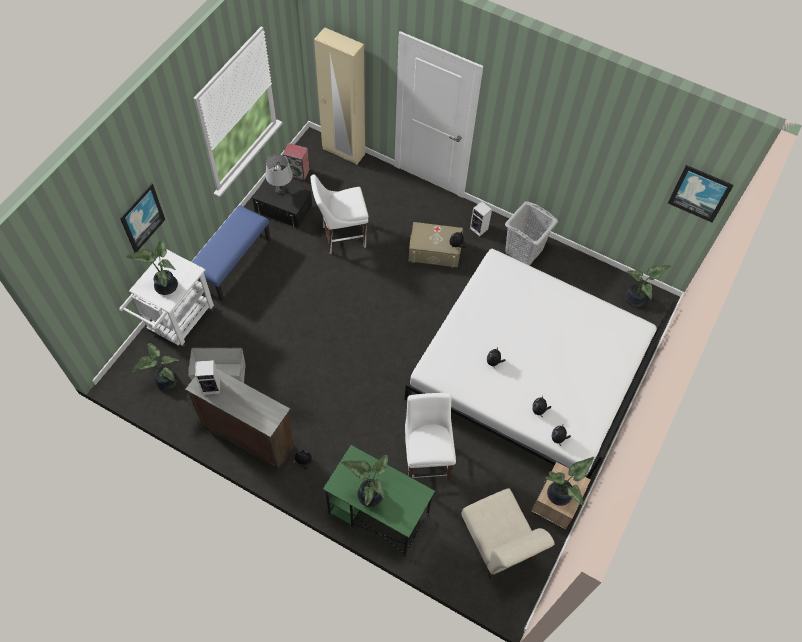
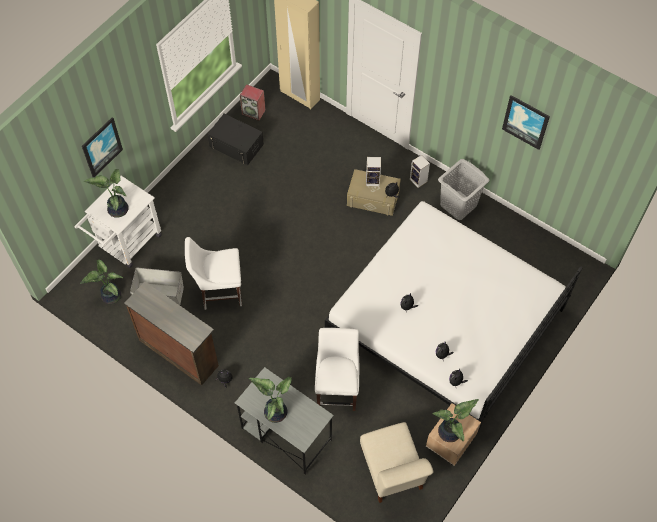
camera: 10 degrees right, 0 degrees up
(212, 386) = (148, 303): speaker -> speaker (373, 180)
(233, 262) = (183, 192): blue bench -> none
(281, 190) = (235, 129): grey table lamp -> none
(341, 236) = (287, 177): white chair -> white chair (219, 292)
(377, 514) = (285, 434): green desk -> grey desk
(635, 299) = (559, 262): potted plant -> none
(700, 193) = (611, 167): picture -> picture (526, 121)

